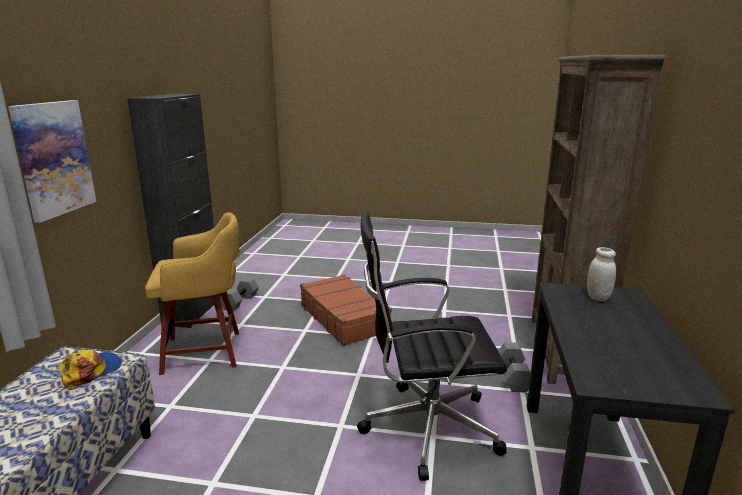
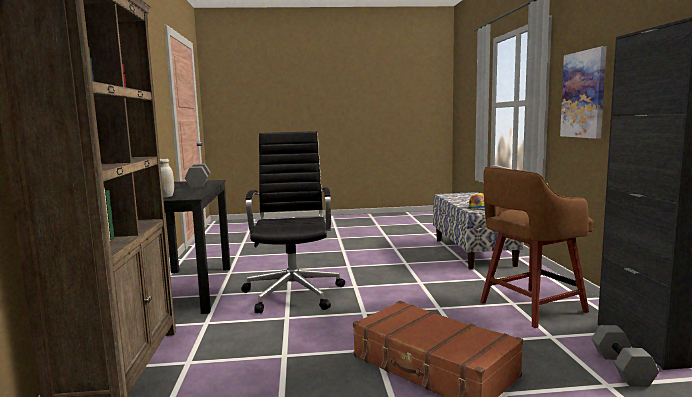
camera: 165 degrees right, 10 degrees down
(205, 352) = (529, 307): yellow stool -> brown stool
(426, 427) = (294, 293): black office chair -> black office chair turned 75 degrees counterclockwise
(514, 377) = (207, 332): grey dumbbell -> grey dumbbell (198, 184)

